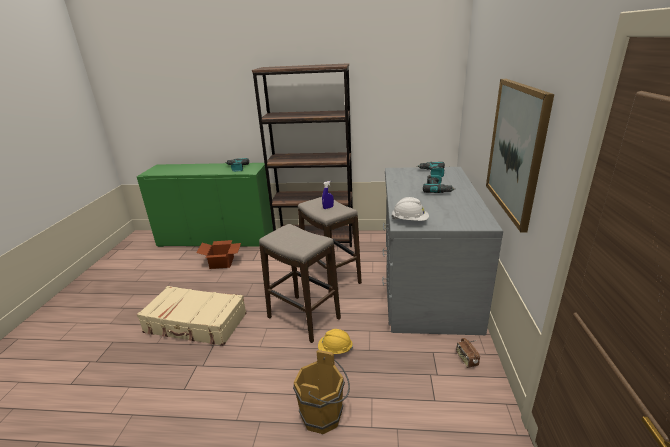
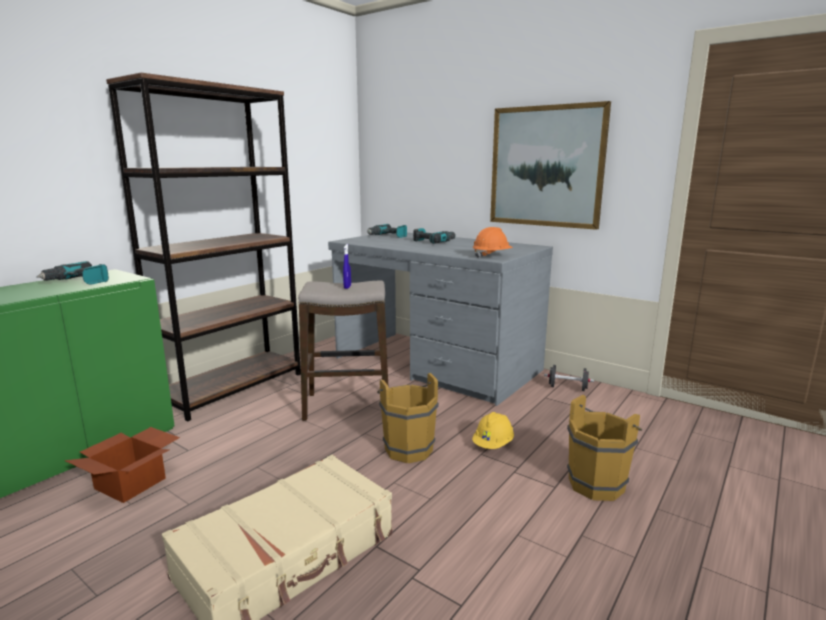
camera: 60 degrees left, 10 degrees down
(303, 318) = (407, 448): stool -> brown bucket
(410, 221) = (491, 256): white hard hat -> orange hard hat
(466, 359) = (567, 388): radio -> black dumbbell

